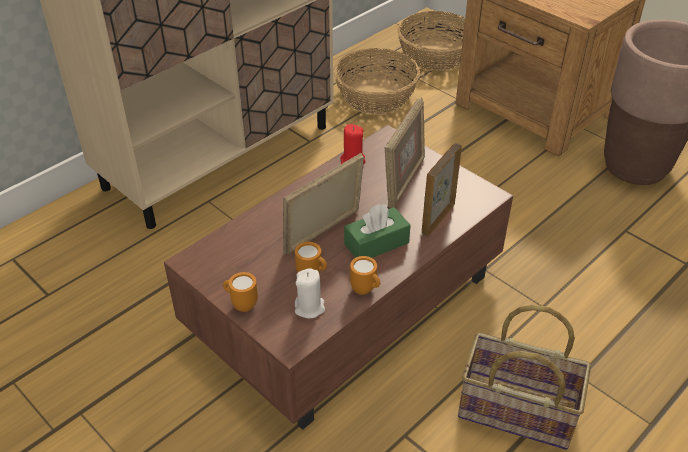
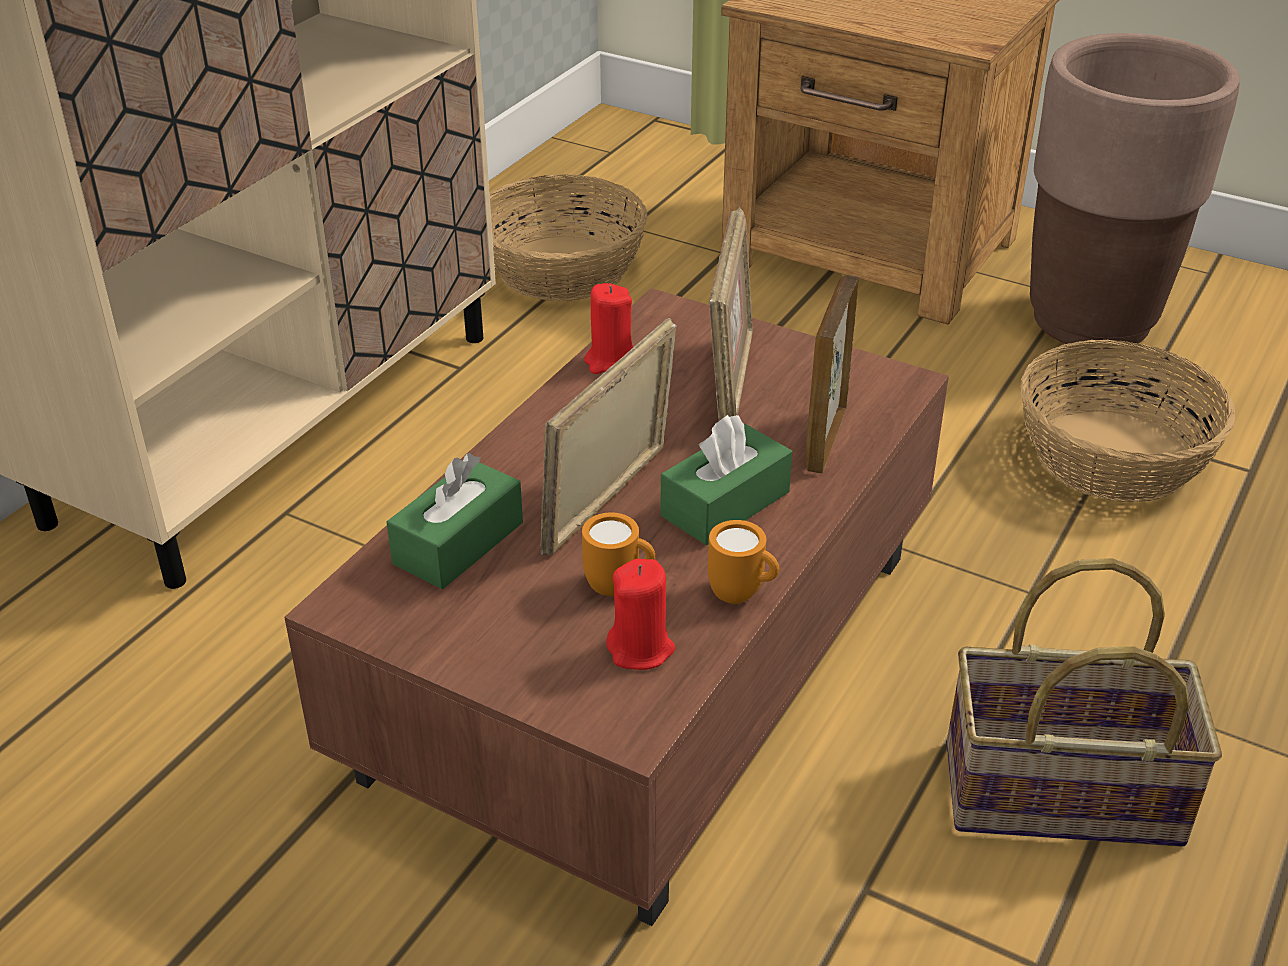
camera: 15 degrees left, 5 degrees down
(241, 304) = (492, 669): orange mug -> none
(249, 240) = (458, 543): none -> green tissue box
(309, 308) = (641, 649): white candle -> red candle
(434, 56) = (649, 184): basket -> basket (1111, 457)

